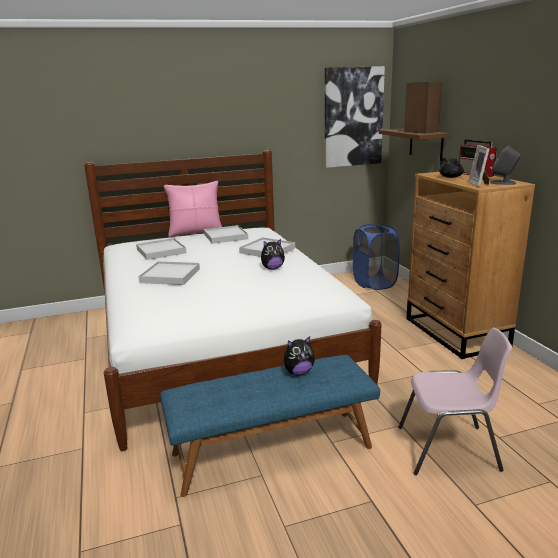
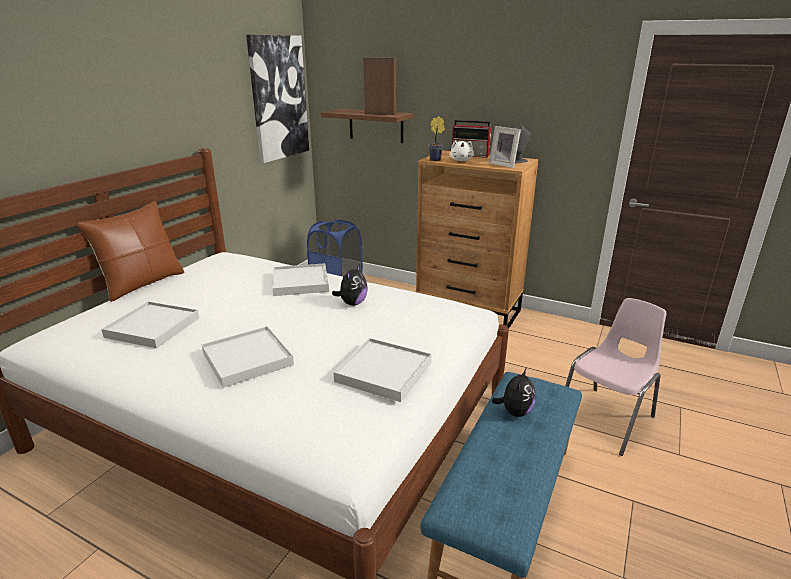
camera: 45 degrees left, 5 degrees up
(195, 232) = (142, 284): pink pillow -> brown pillow
(225, 236) = (207, 278): white tray -> white tray (383, 372)
(431, 174) = (436, 160): none -> potted plant
(451, 177) = (461, 160): black plush toy -> white plush toy

